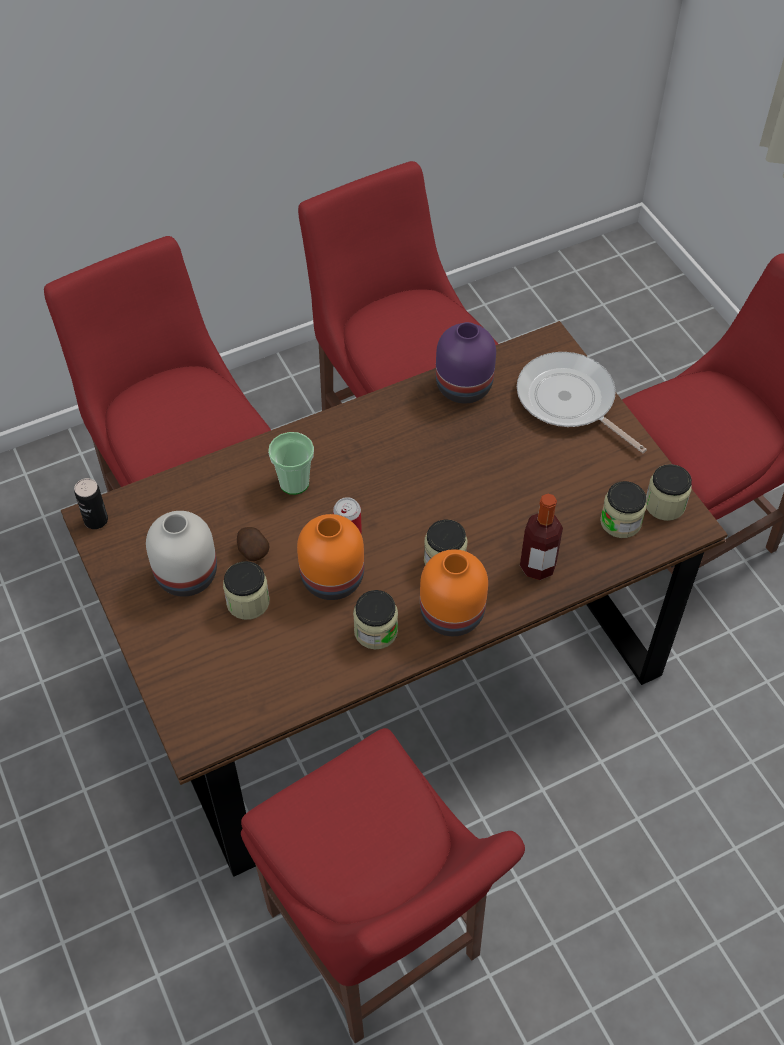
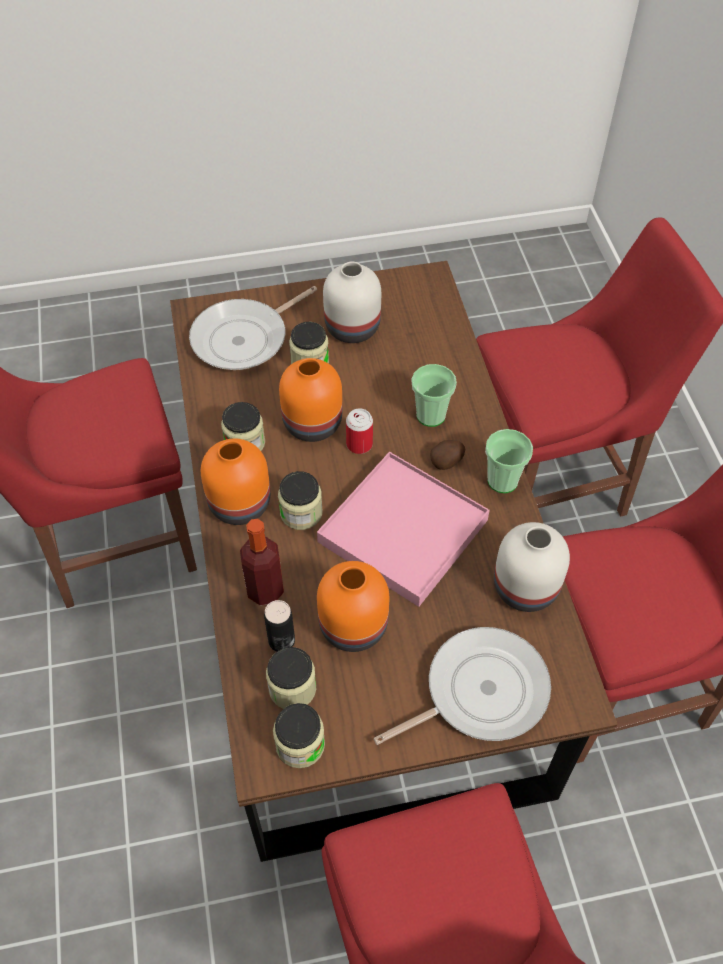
camera: 105 degrees right, 0 degrees up
(96, 520) = (428, 279): can -> can (281, 640)
(227, 675) = (244, 338): none -> frying pan
(252, 550) = (362, 373): potato -> potato (447, 461)
(357, 417) = (502, 480): none -> cup
(437, 478) = (402, 531): none -> pink tray
(464, 385) = (527, 588): purple vase -> white vase
(544, 493) = (354, 624): none -> orange vase

